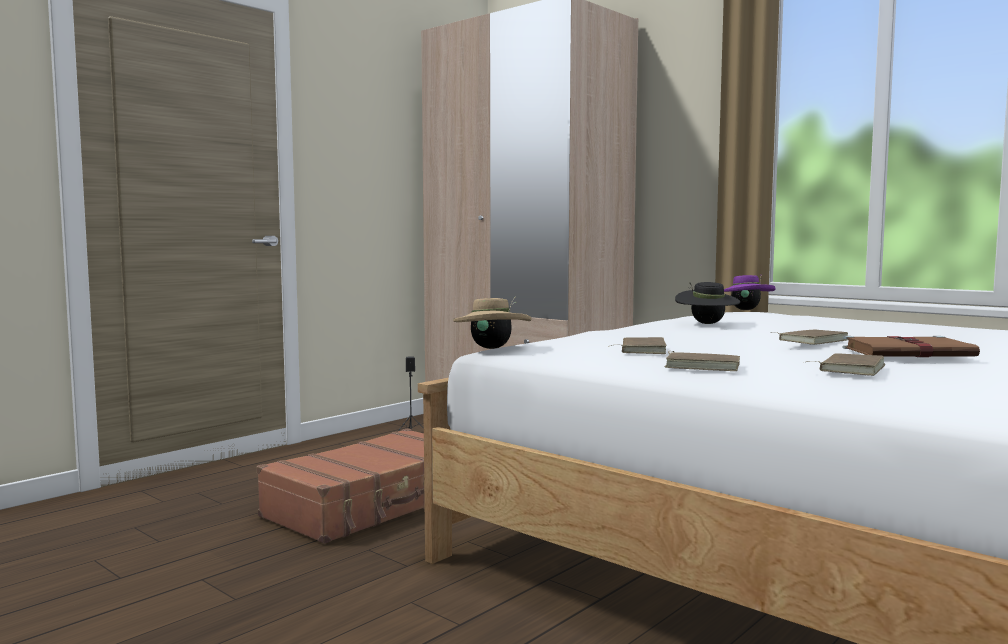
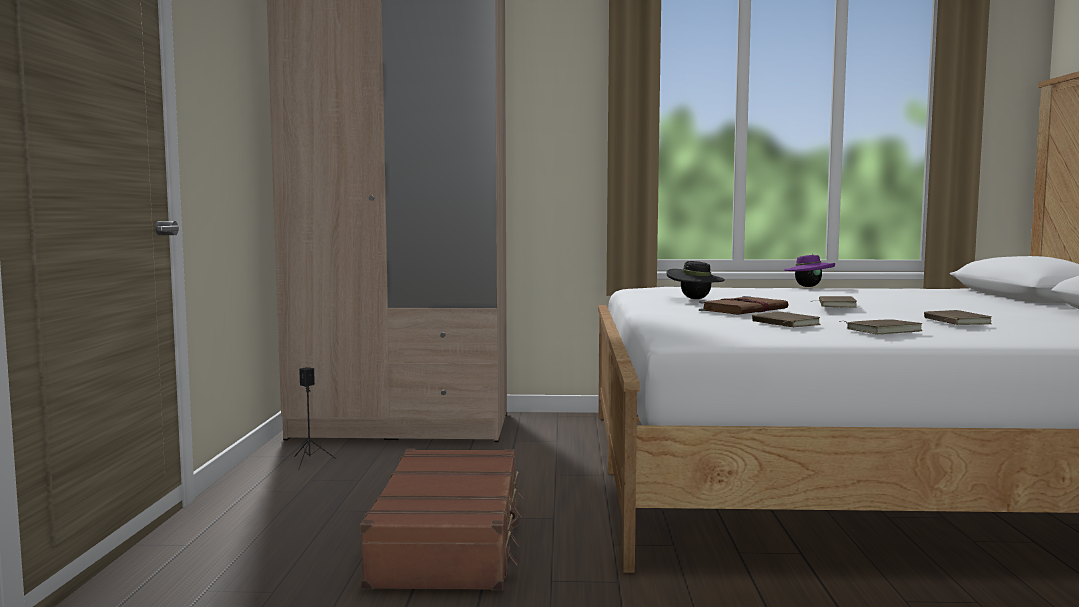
camera: 40 degrees left, 0 degrees up
(492, 348) = (672, 336): beige hat -> none
(746, 310) = (651, 285): purple hat -> purple hat (808, 287)
(909, 352) = (921, 307): brown book -> brown book (744, 310)

